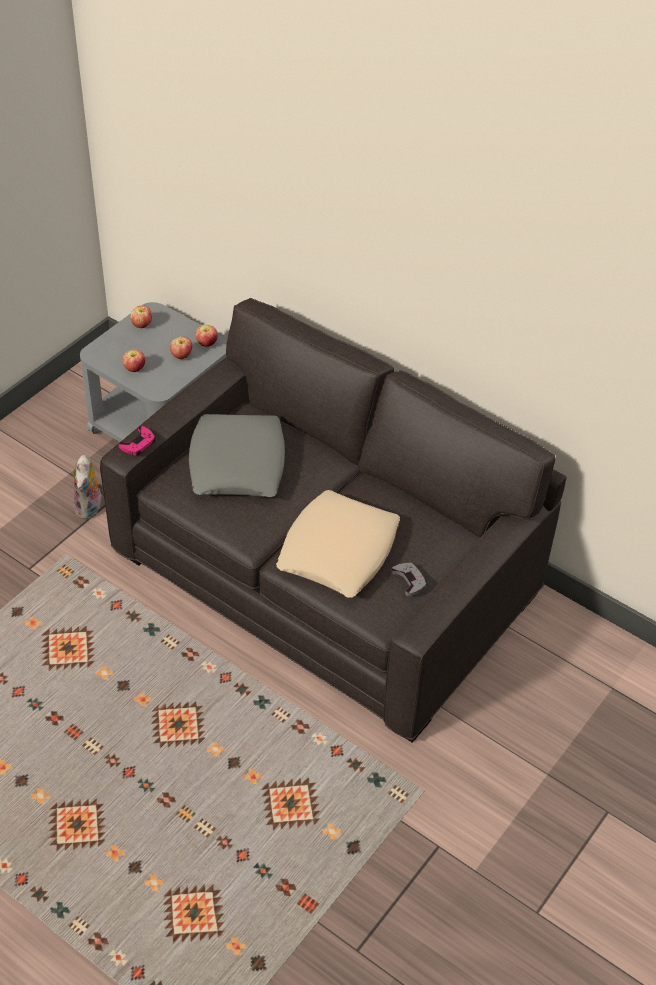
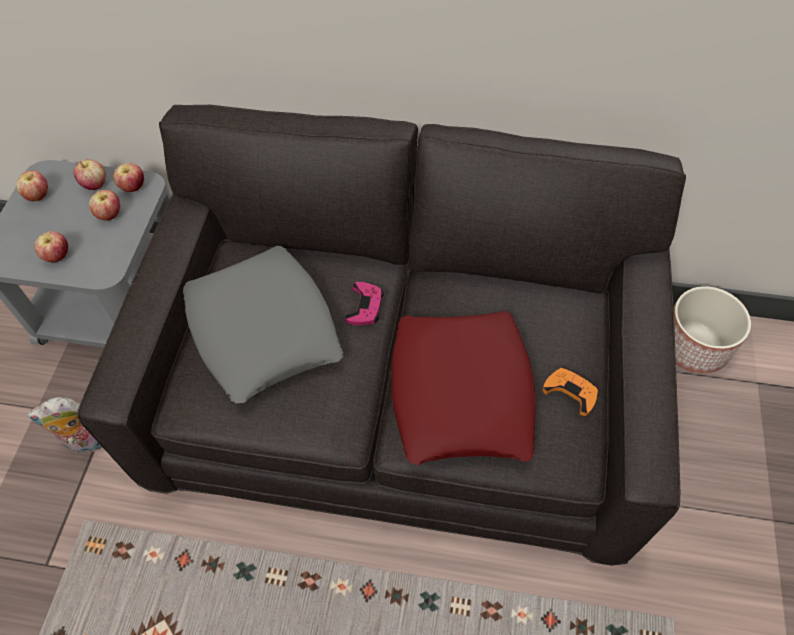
camera: 25 degrees left, 10 degrees up
(90, 508) = (86, 442): plush toy -> plush toy turned 105 degrees clockwise
(138, 444) = (121, 368): pink game controller -> pink game controller (365, 306)
(182, 332) = (95, 184): none -> apple
(338, 551) = (461, 393): beige pillow -> red pillow
(409, 580) = (571, 392): grey game controller -> orange game controller
(581, 641) = (694, 344): none -> planter

